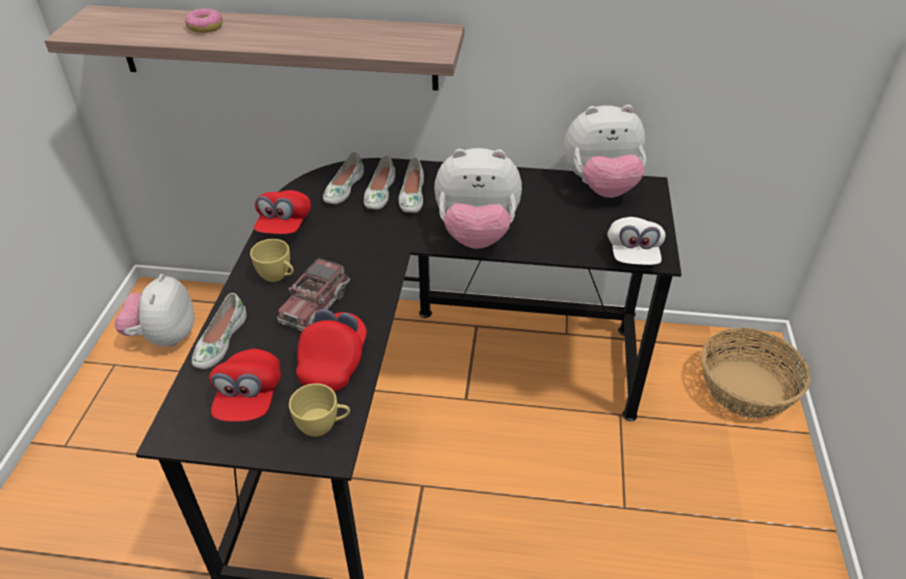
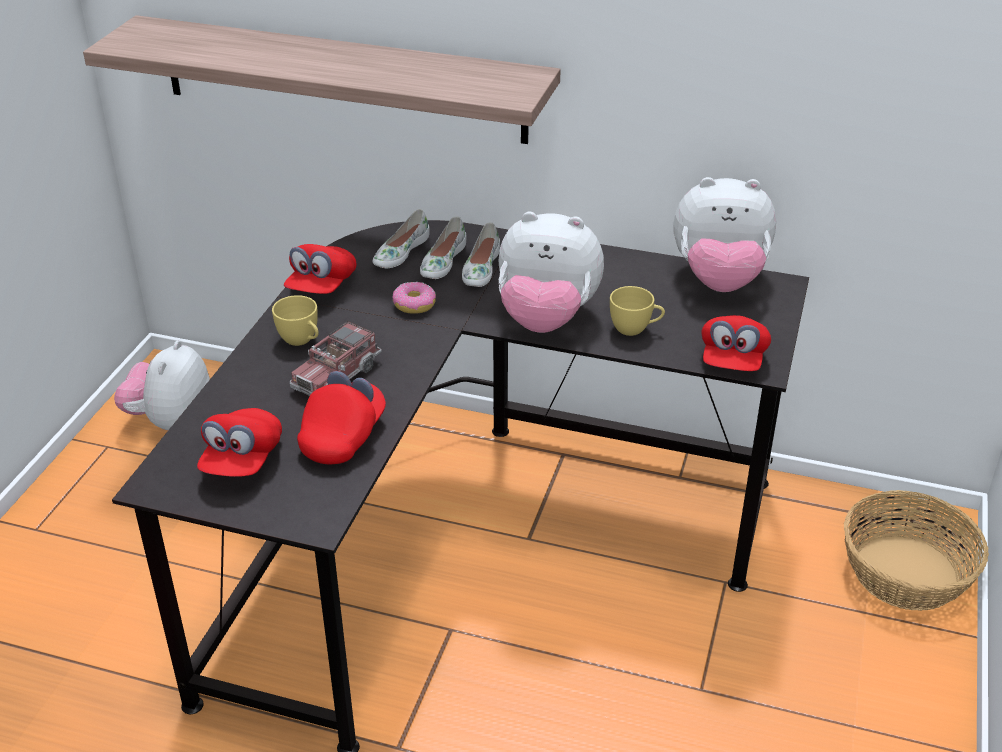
camera: 10 degrees right, 5 degrees down
(205, 27) = (260, 50): donut -> donut (414, 304)
(219, 341) = (222, 400): white shoe -> none
(323, 426) = (316, 497): yellow cup -> yellow cup (635, 329)
(633, 254) = (732, 360): white cap -> red cap

